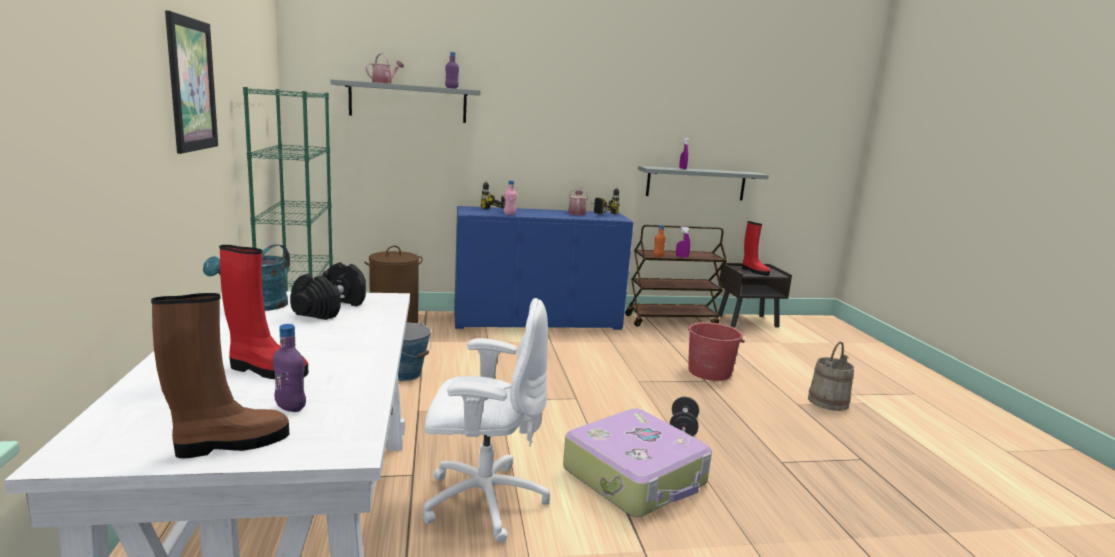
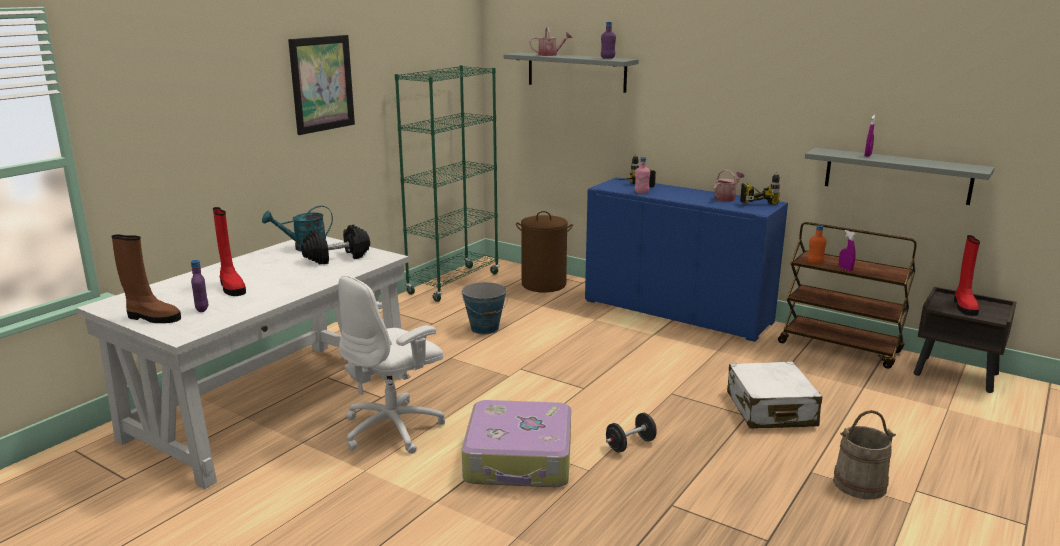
camera: 45 degrees right, 5 degrees up
(482, 500) = (394, 428): white office chair -> white office chair turned 90 degrees clockwise
(709, 372) = (770, 409): red bucket -> white suitcase

